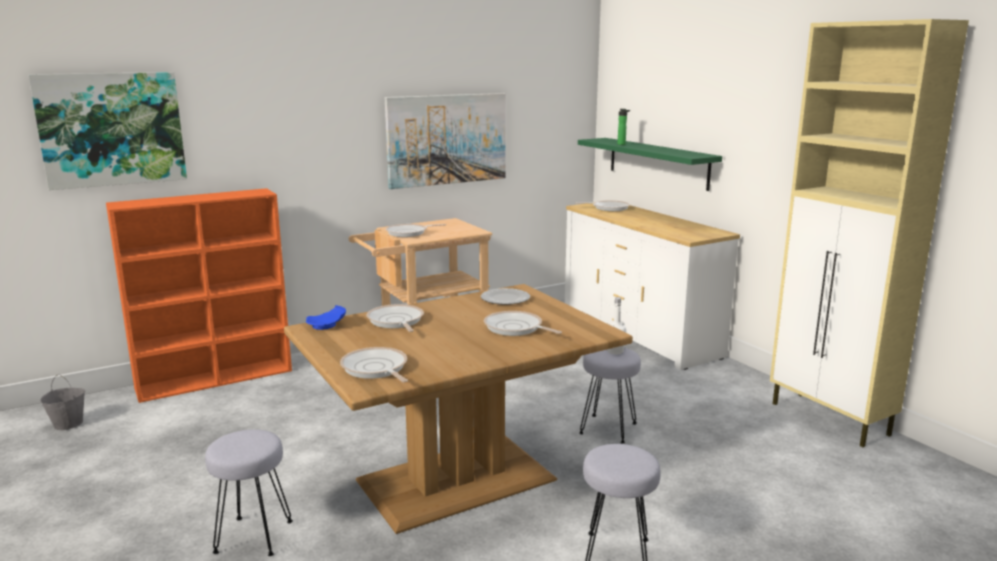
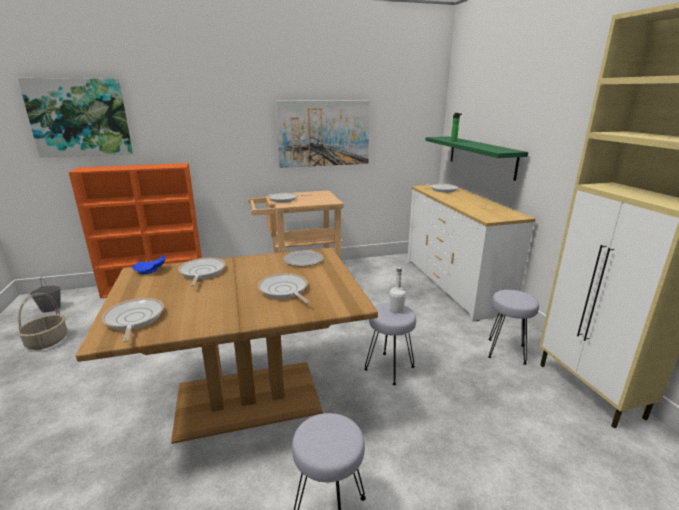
camera: 15 degrees right, 5 degrees up
(109, 462) = (47, 341): none -> basket
(253, 536) = (77, 423): grey stool -> grey stool (505, 351)

